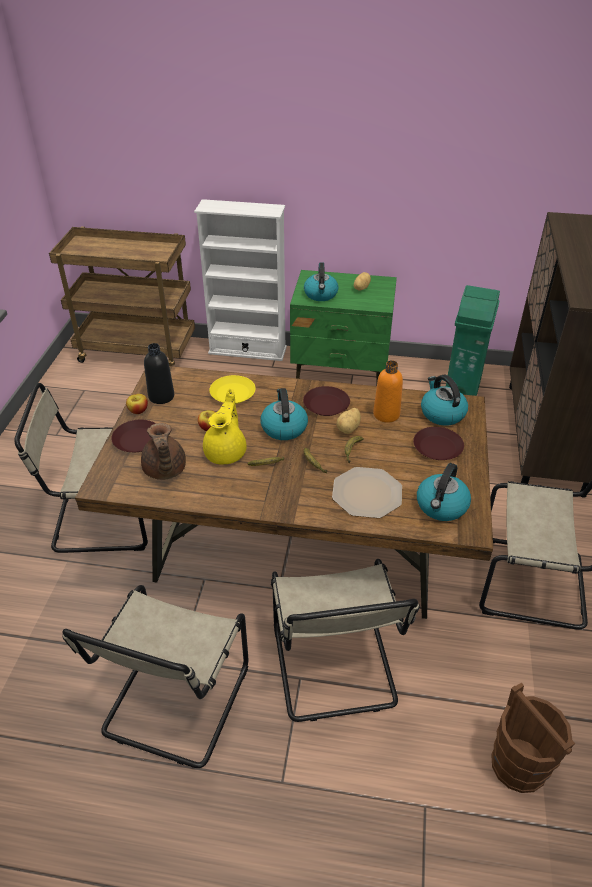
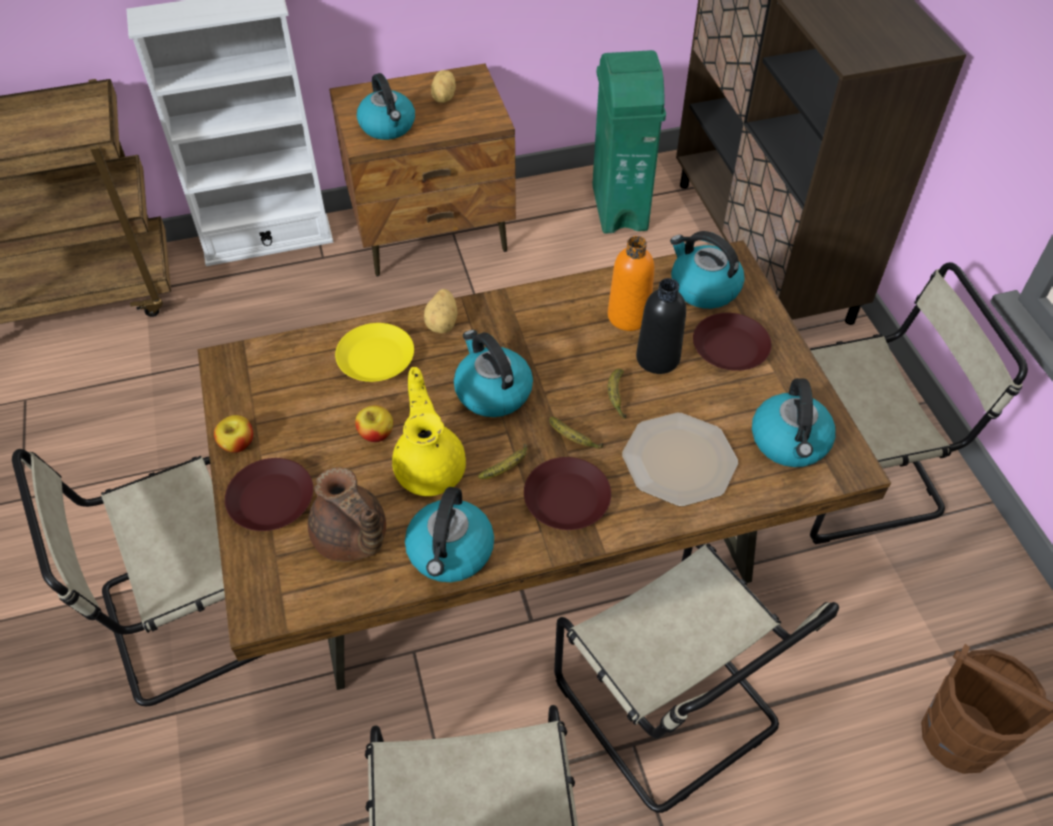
camera: 25 degrees left, 10 degrees up
(161, 396) = (260, 403): black bottle -> black bottle (657, 358)
(210, 494) = (450, 552): none -> kettle
(326, 405) = (532, 329): brown plate -> brown plate (566, 498)
(341, 371) = (433, 233): green nightstand -> brown nightstand
(349, 428) = (589, 359): potato -> potato (443, 323)

